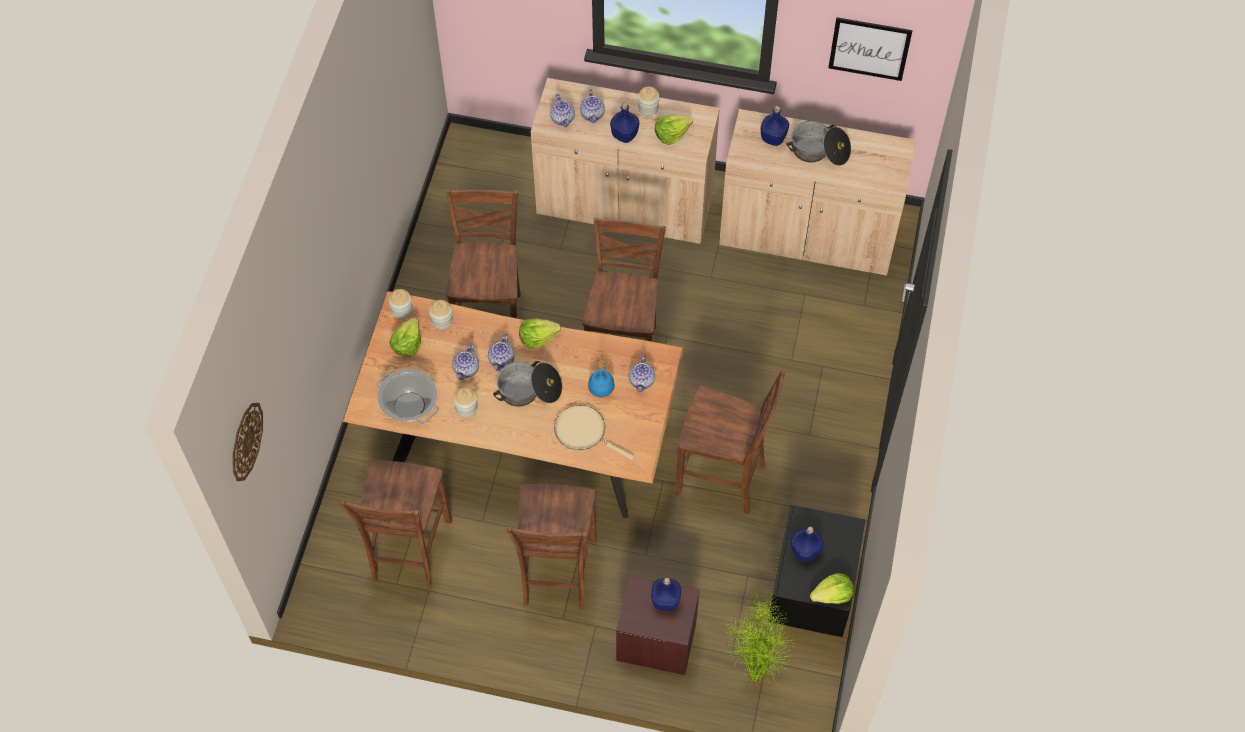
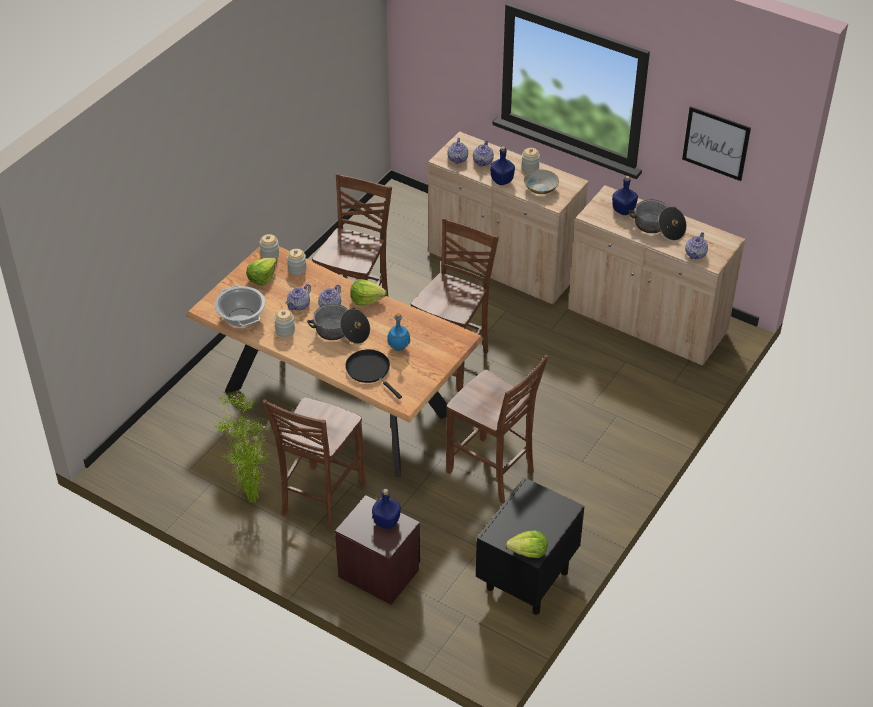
camera: 20 degrees right, 15 degrees down
(246, 441) = (77, 259): wall clock -> none
(409, 552) = (210, 451): brown chair -> none
(583, 432) = (370, 371): beige frying pan -> black frying pan
(642, 381) = (436, 349): teapot -> teapot (695, 254)
(671, 134) = (540, 188): lettuce -> bowl
(754, 677) = (449, 624): potted plant -> potted plant (250, 500)
(804, 551) = (519, 514): blue bottle -> none

